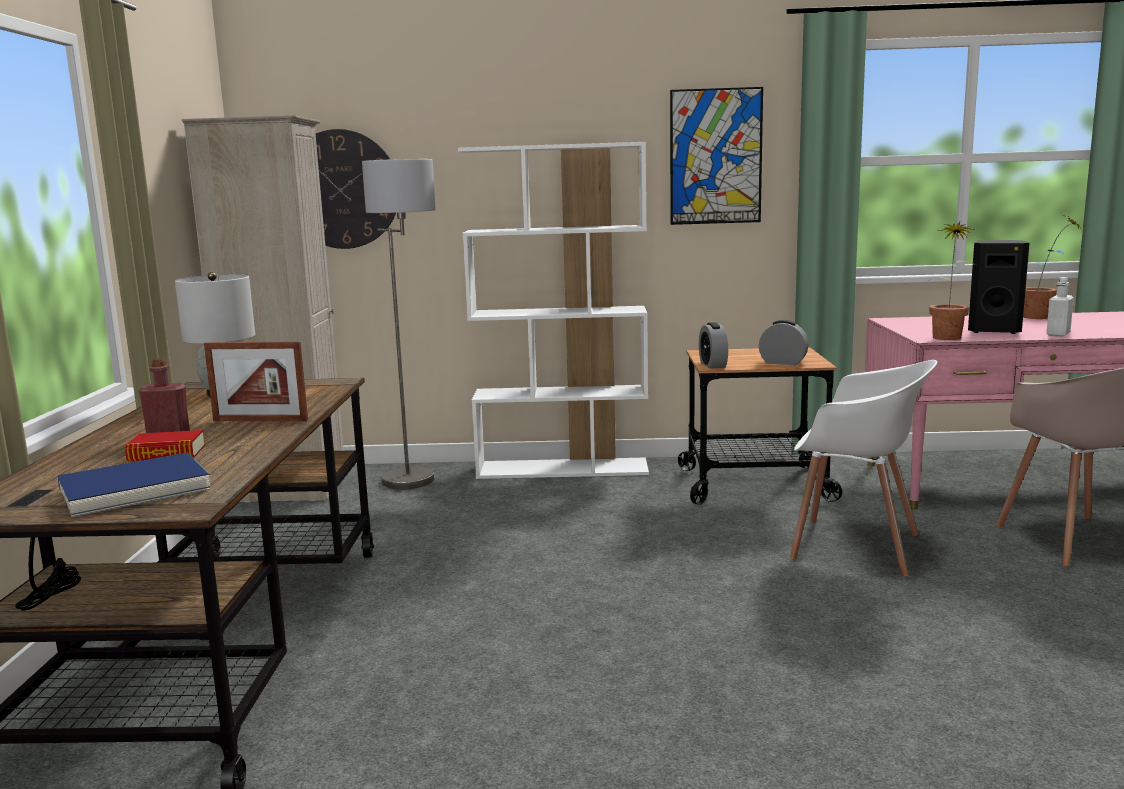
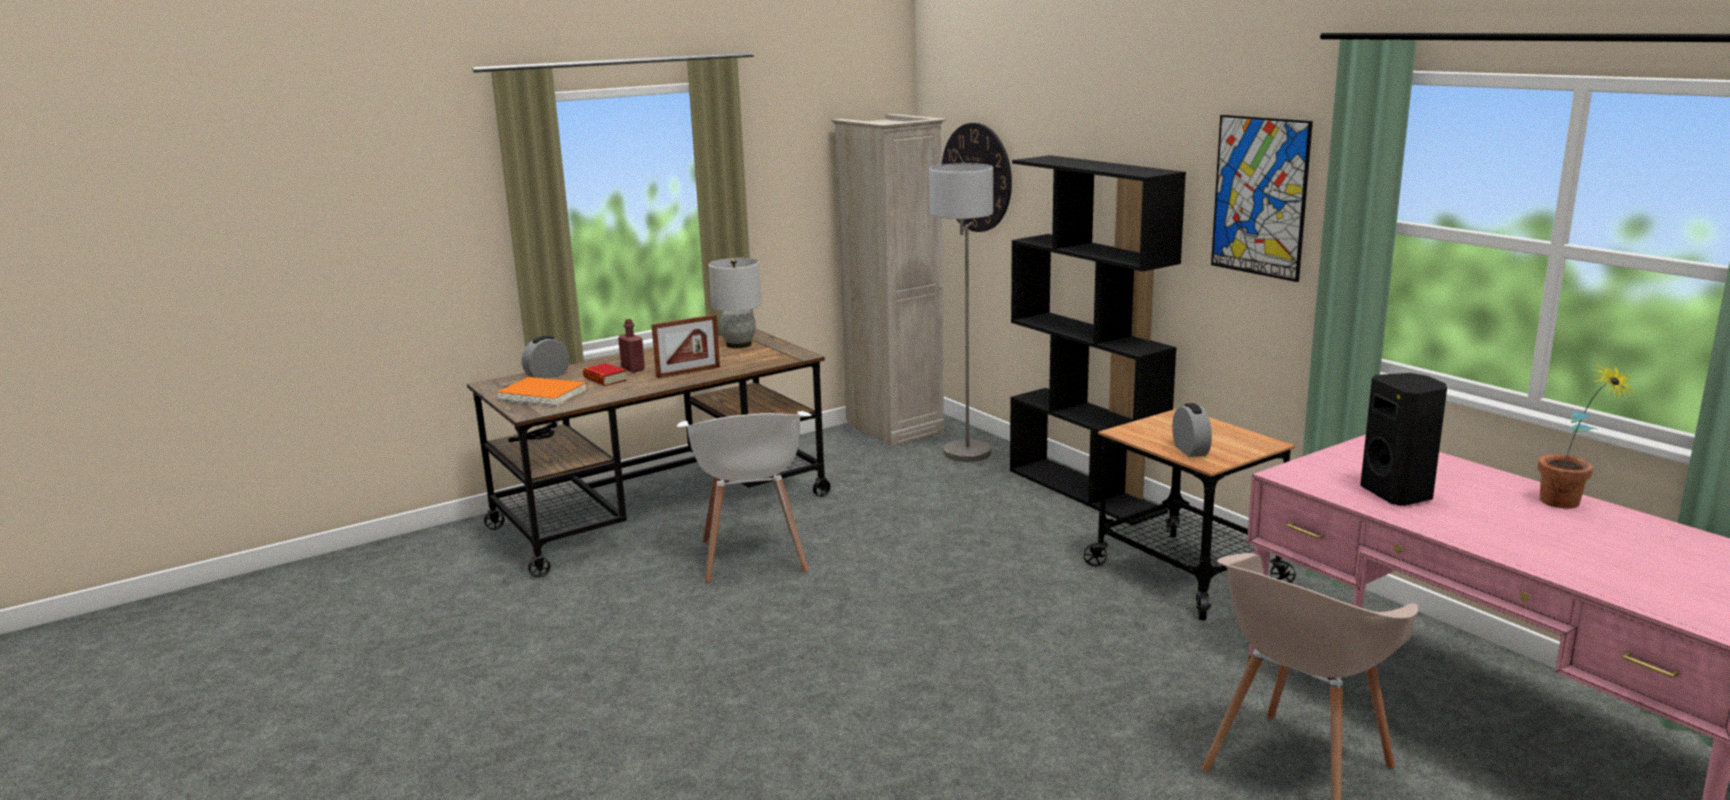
camera: 55 degrees right, 5 degrees up
(134, 490) = (543, 396): blue book -> orange book
(260, 420) = (688, 372): picture frame -> picture frame turned 90 degrees counterclockwise
(563, 469) = (1086, 490): white bookcase -> black bookcase
(713, 365) = (1129, 430): alarm clock -> alarm clock (547, 376)
(857, 548) = (1096, 657): white chair -> white chair (753, 557)
(948, 336) = (1317, 480): potted plant -> none
(1058, 334) = (1438, 525): white bottle -> none

